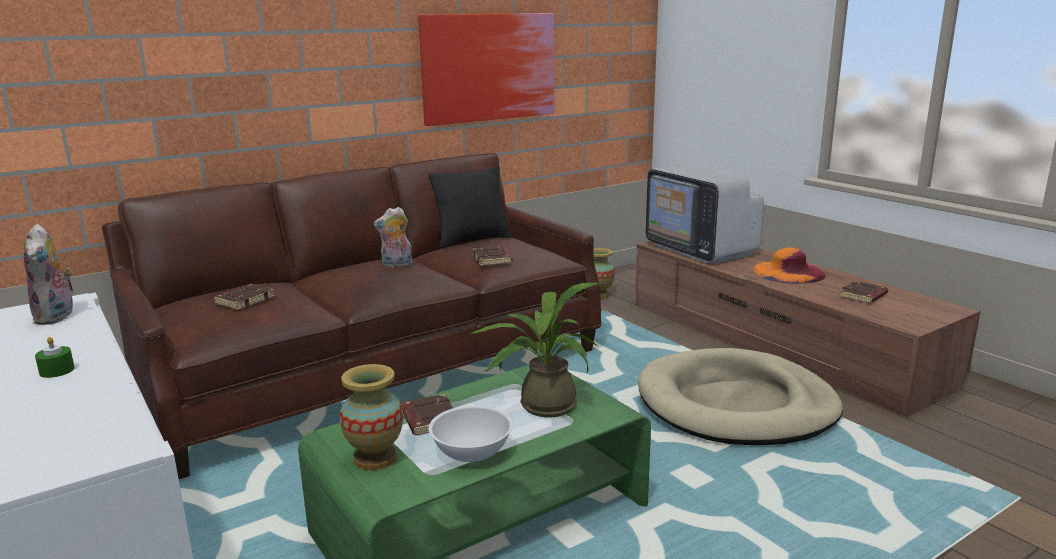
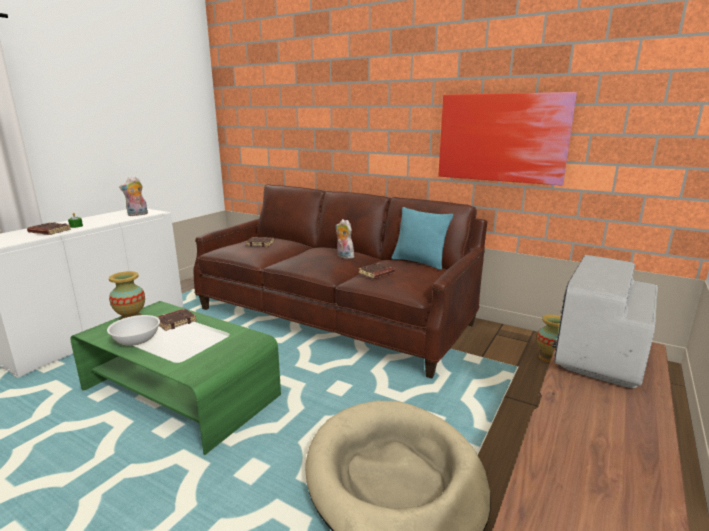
camera: 65 degrees right, 0 degrees up
(472, 240) = (419, 262): black pillow -> turquoise pillow
(541, 405) = (199, 347): potted plant -> none
(788, 272) = (607, 421): orange hat -> none
(863, 296) = (593, 496): brown book -> brown book (49, 231)

